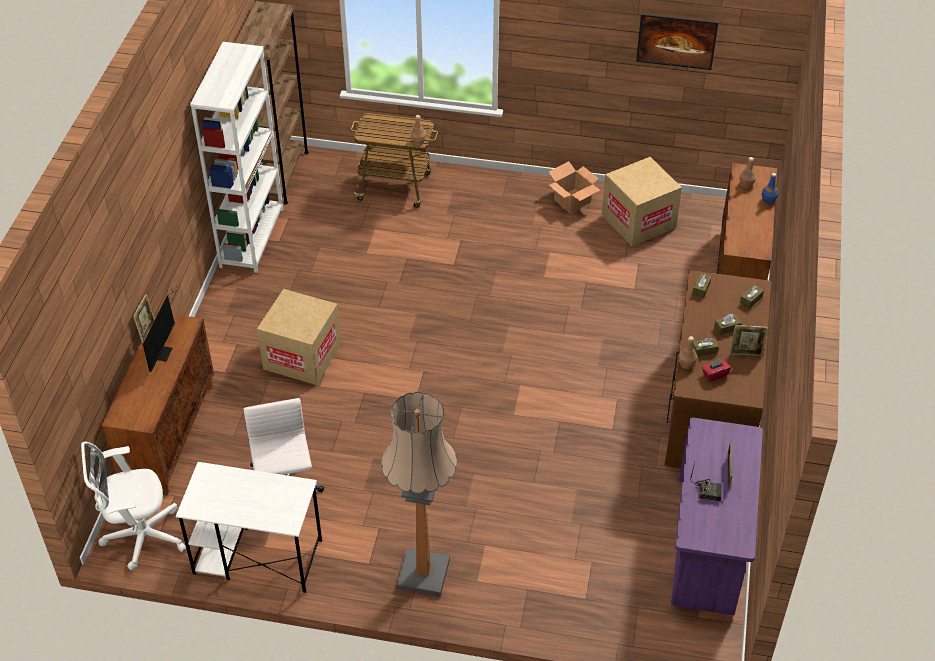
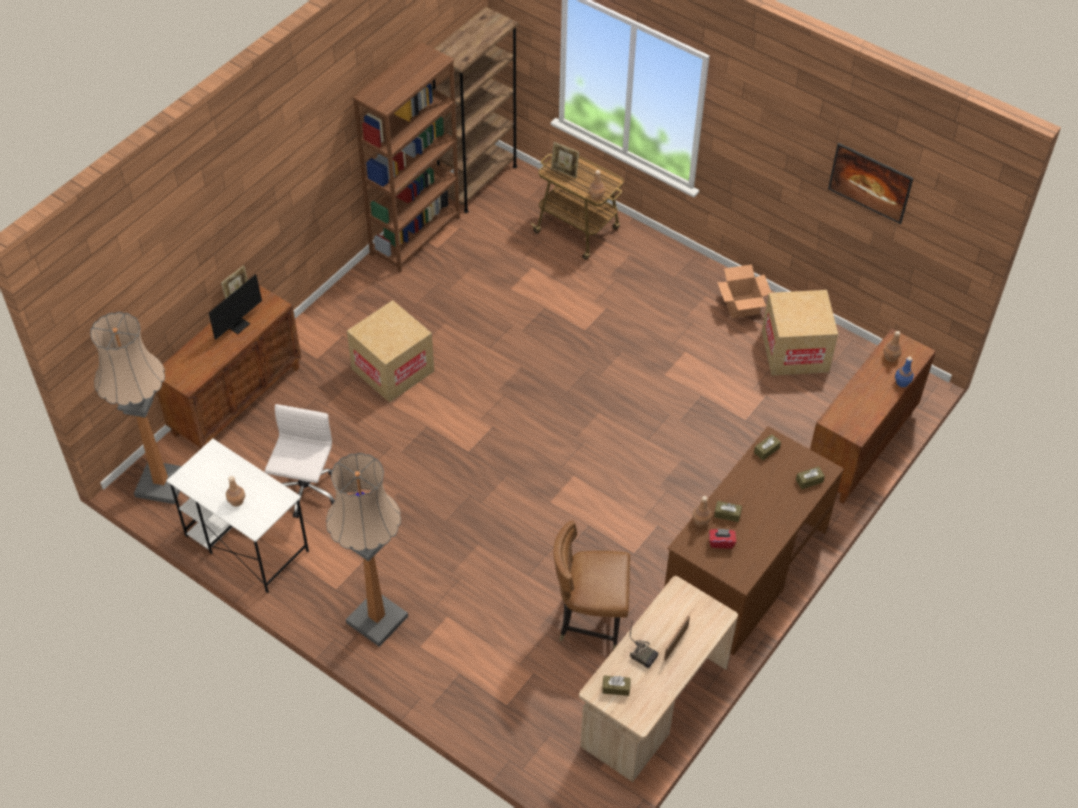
camera: 25 degrees right, 5 degrees up
(140, 536) = (161, 484): white office chair -> floor lamp
(252, 238) = (415, 236): white bookcase -> brown bookcase
(258, 507) = (237, 501): none -> brown bottle
(610, 498) = (590, 620): none -> brown chair
(708, 545) = (653, 705): purple desk -> beige desk
(727, 328) = (765, 500): brown tissue box -> brown tissue box (616, 688)
(745, 353) = (766, 533): picture frame -> picture frame (564, 172)

